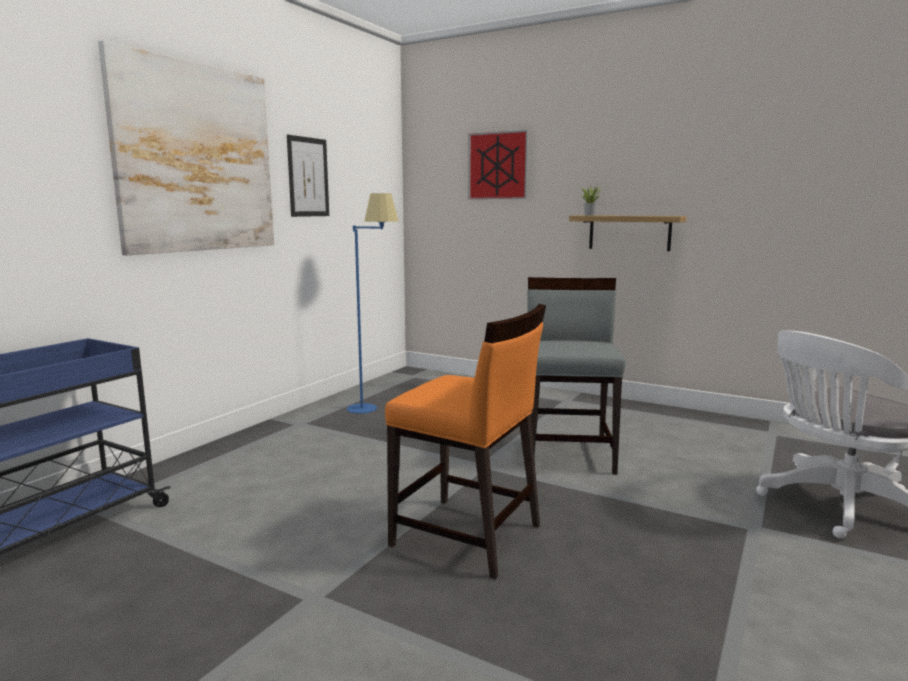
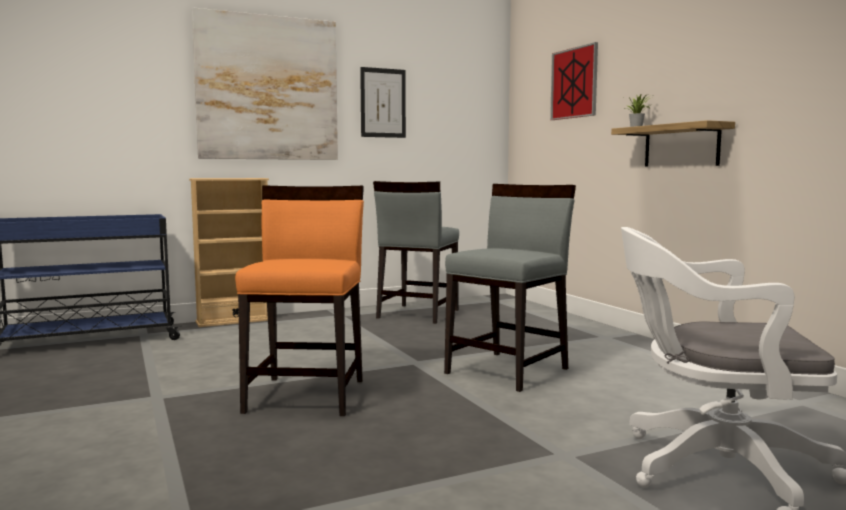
camera: 35 degrees right, 5 degrees down
(187, 458) = (234, 321): none -> beige bookcase
(374, 406) = (417, 314): blue floor lamp -> grey chair
(467, 536) = (307, 395): orange chair -> orange chair turned 150 degrees counterclockwise

